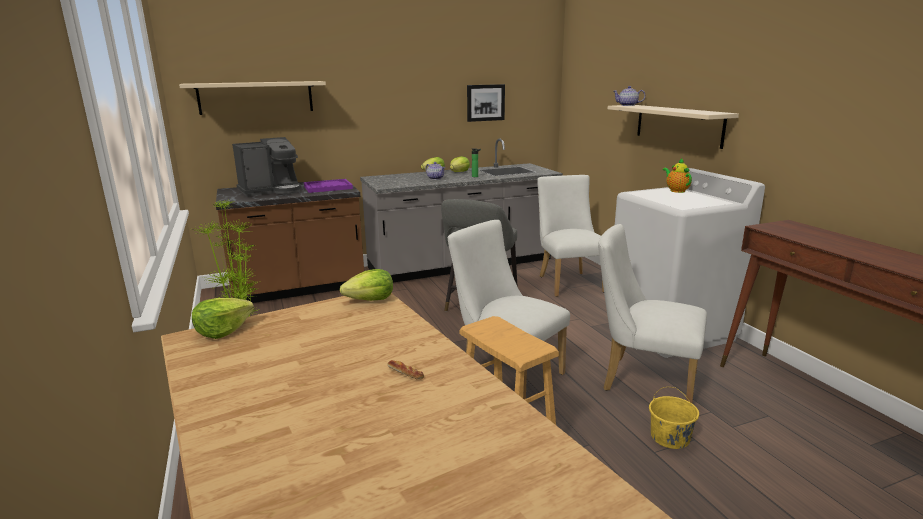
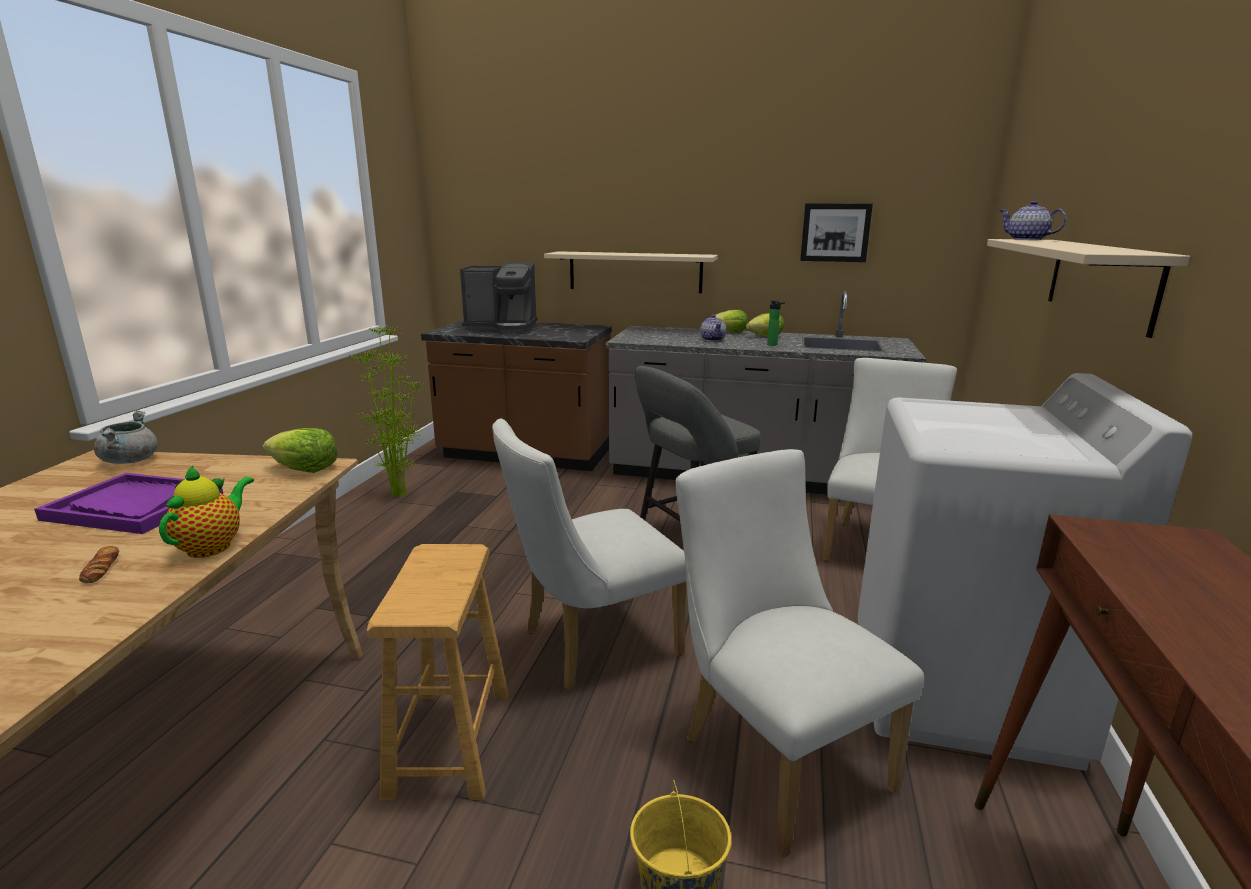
camera: 35 degrees right, 0 degrees up
(223, 331) = (130, 460): lettuce -> grey cooking pot
(256, 97) = (513, 211): beige shelf -> beige shelf (635, 272)
(328, 187) = (564, 332): purple tray -> purple tray (134, 506)
(505, 372) = (590, 645): white chair -> white chair turned 105 degrees counterclockwise
(676, 190) = (1018, 414): teapot -> teapot (213, 546)

